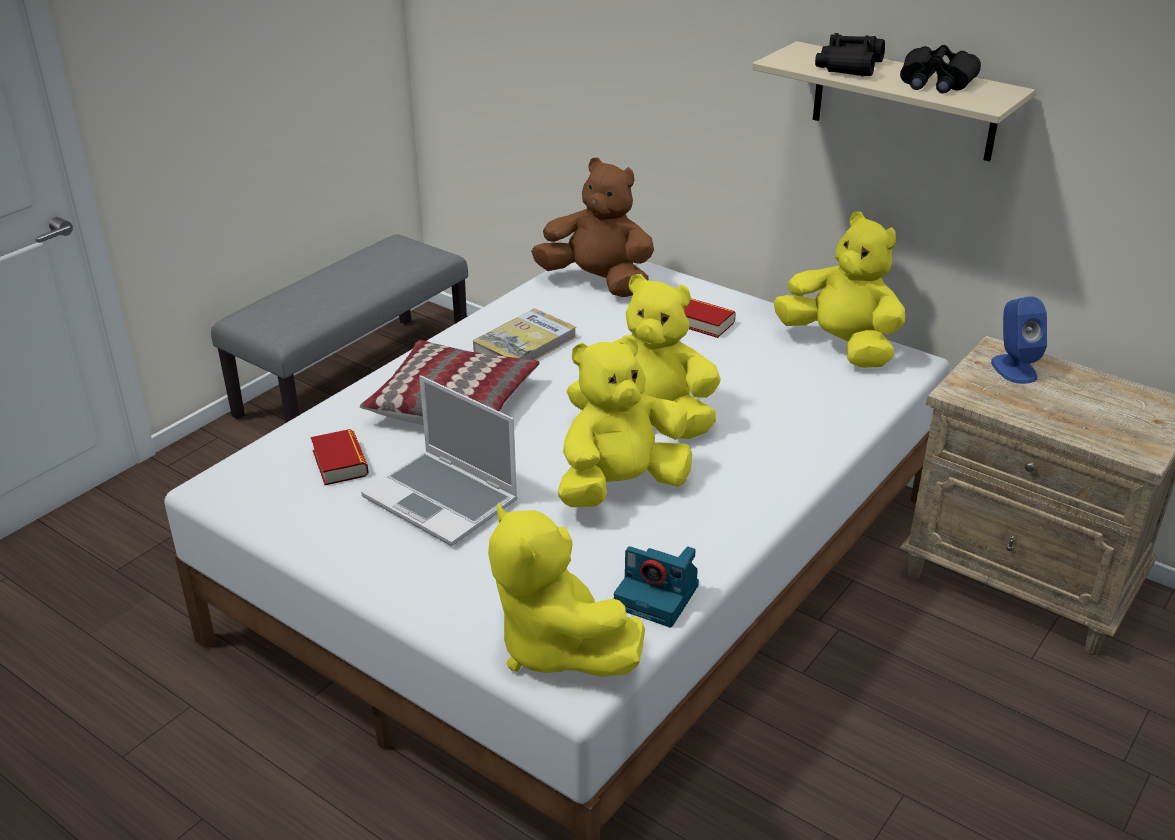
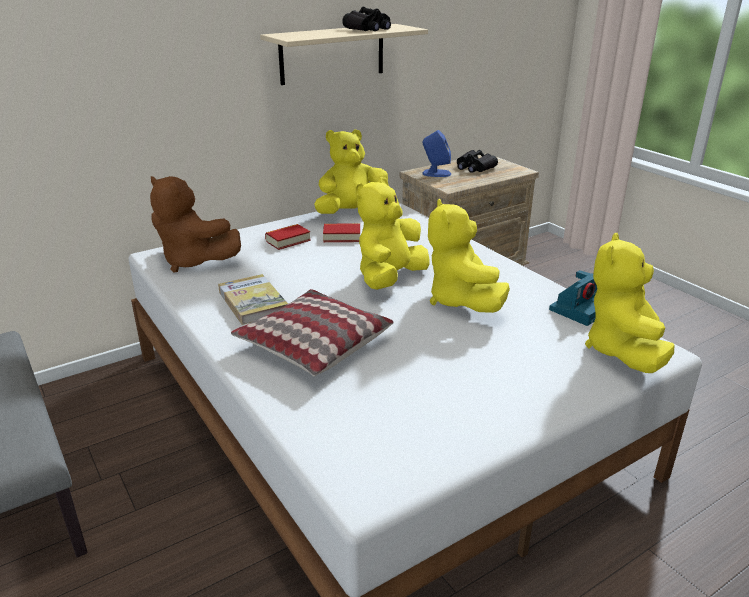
camera: 70 degrees left, 5 degrees down
(340, 463) = (365, 412): book -> book (342, 237)
(443, 500) = (445, 368): laptop -> none
(556, 647) = (623, 351): yellow plush toy -> yellow plush toy turned 120 degrees clockwise
(598, 282) = (193, 261): brown plush toy -> brown plush toy turned 105 degrees counterclockwise
(849, 67) = (324, 33): black binoculars -> black binoculars (474, 168)

